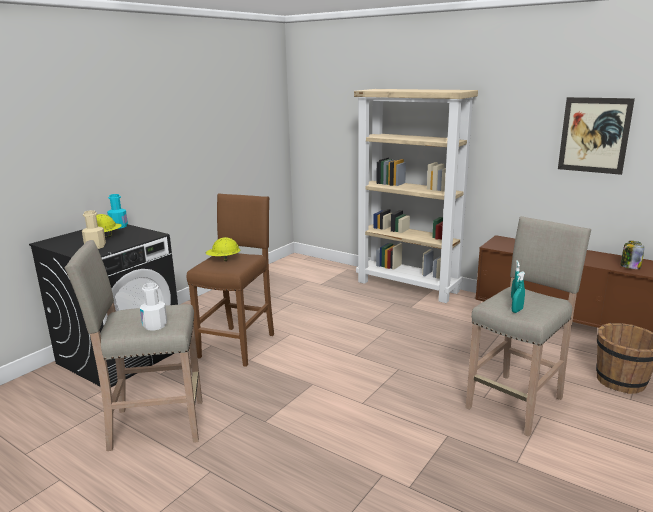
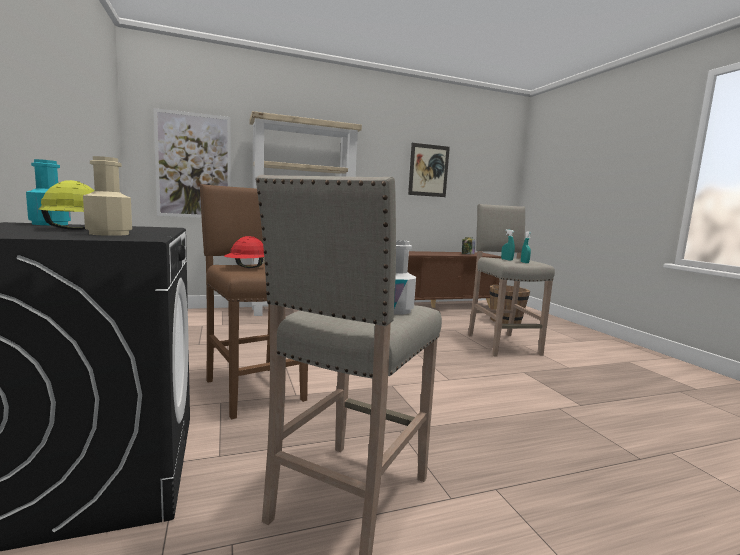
camera: 55 degrees left, 10 degrees down
(223, 260) = (246, 268): yellow hard hat -> red hard hat
(333, 136) = (194, 166): none -> picture

